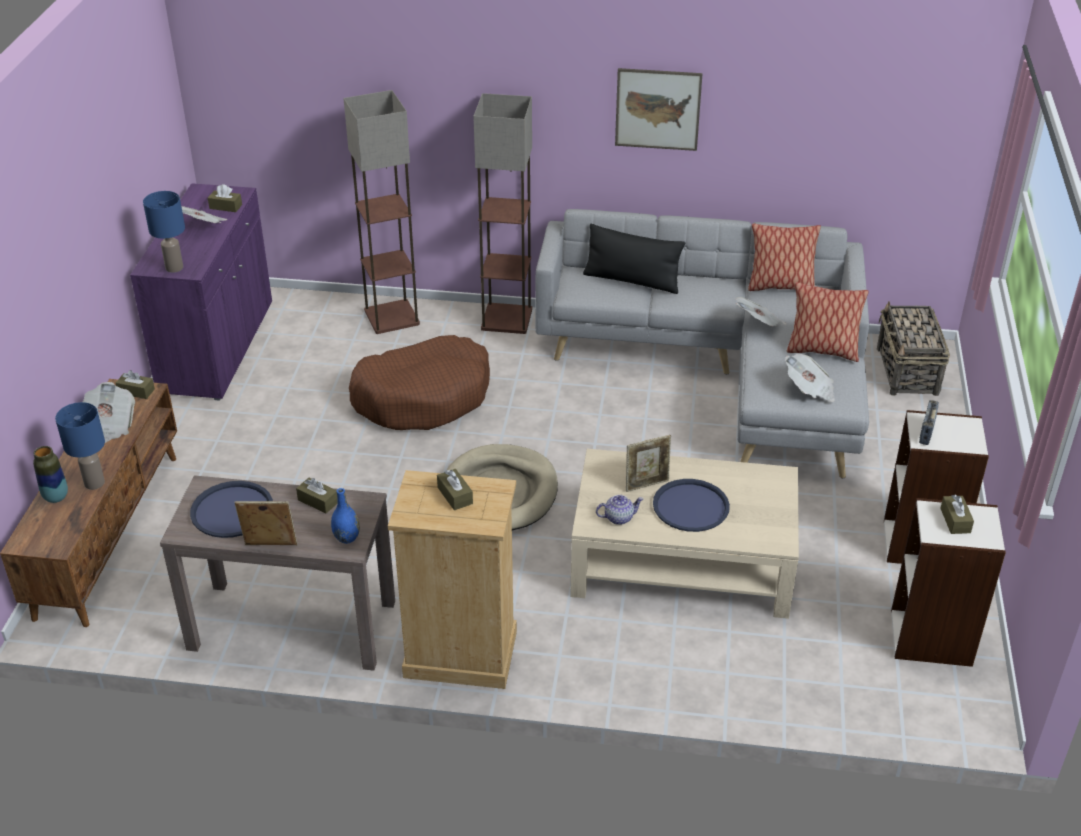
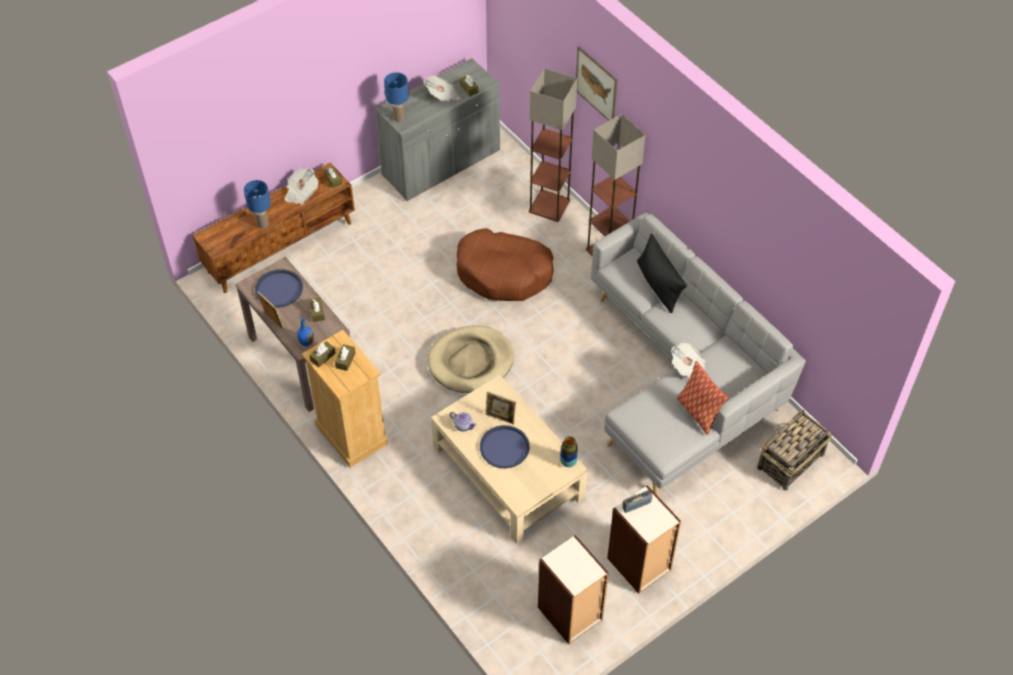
camera: 45 degrees right, 15 degrees up
(56, 497) = (241, 220): vase -> vase (568, 462)
(217, 347) = (441, 163): purple cabinet -> grey cabinet
(658, 109) = (708, 193): picture -> picture (596, 85)
(780, 287) = (737, 352): pillow -> none
(809, 390) = (654, 430): newspaper -> none
(955, 520) = (574, 562): brown tissue box -> brown tissue box (323, 357)

